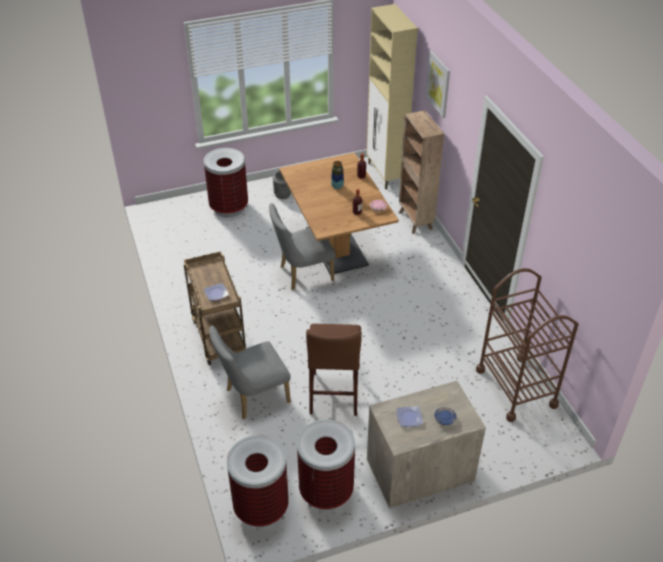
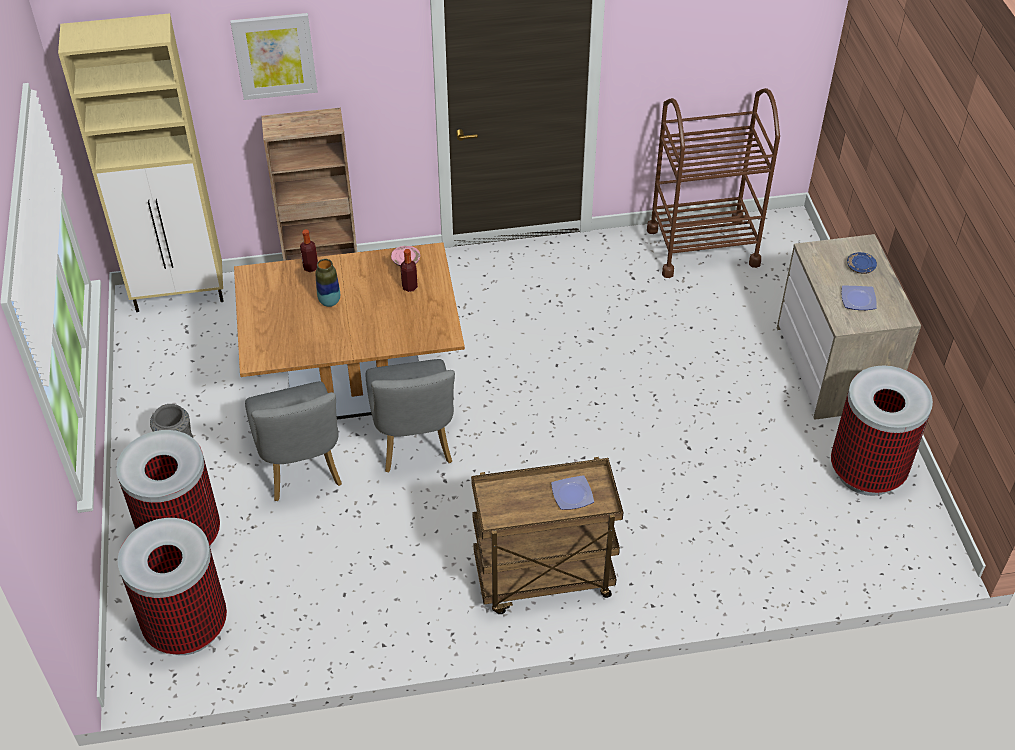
camera: 80 degrees left, 5 degrees up
(253, 397) = (687, 540): grey chair -> grey chair (301, 470)
(261, 507) = (895, 548): trash can -> trash can (187, 625)
(334, 393) = (690, 438): brown stool -> none

